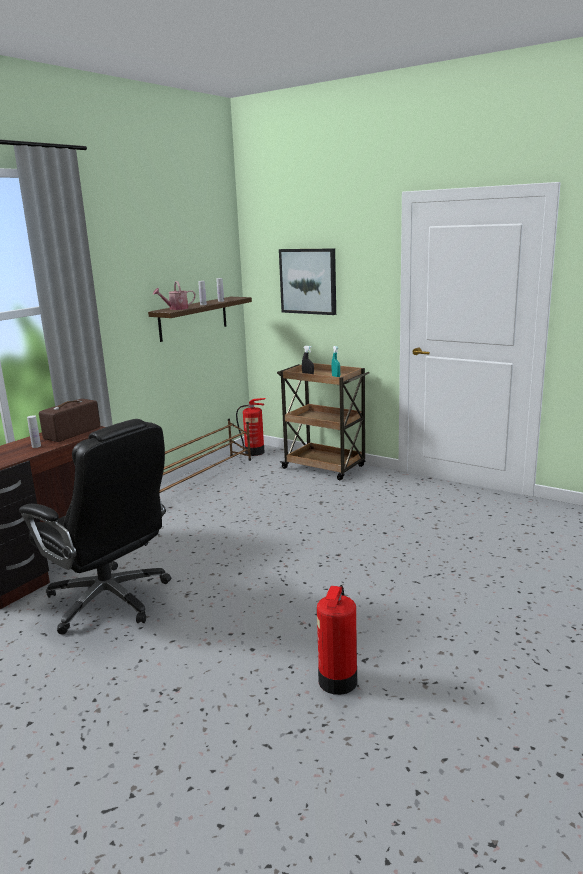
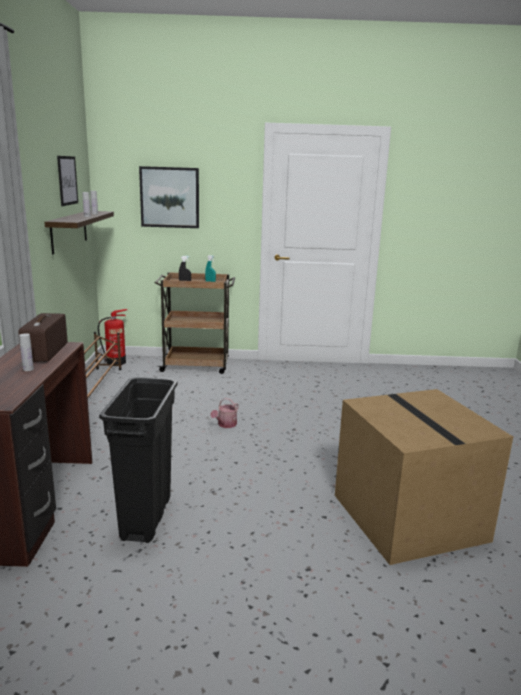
camera: 35 degrees left, 0 degrees up
(110, 600) = (146, 518): black office chair -> black trash can
(176, 309) = (70, 219): watering can -> watering can (225, 425)
(193, 269) = (67, 180): none -> picture
(337, 681) = (411, 518): fire extinguisher -> cardboard box

